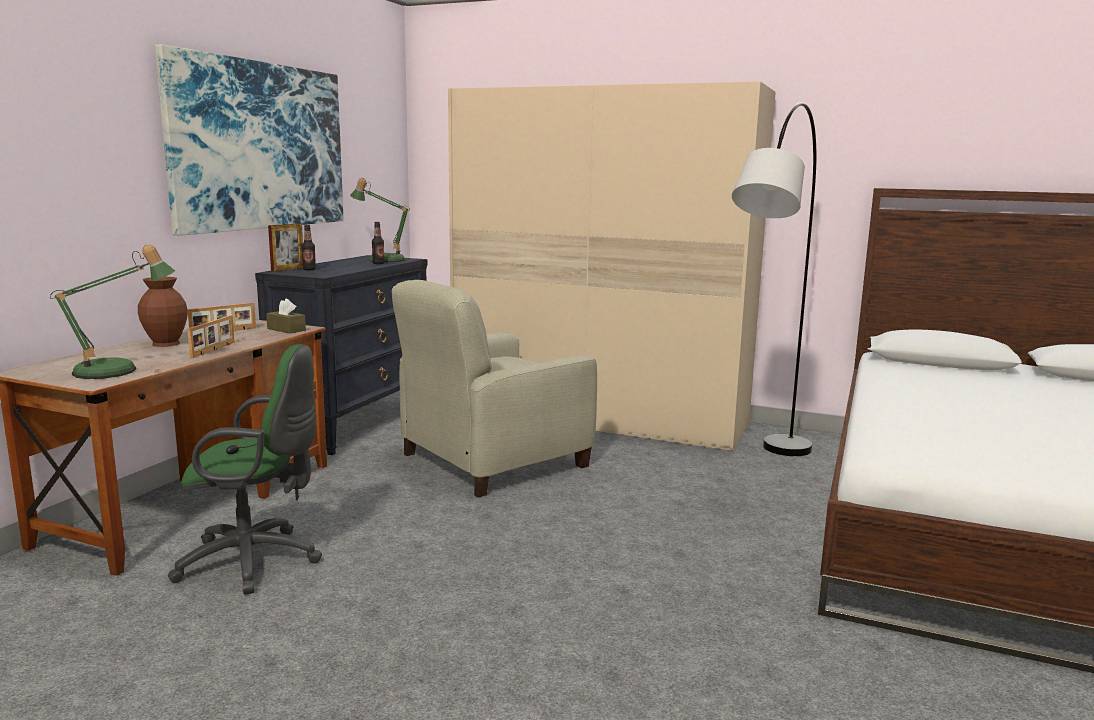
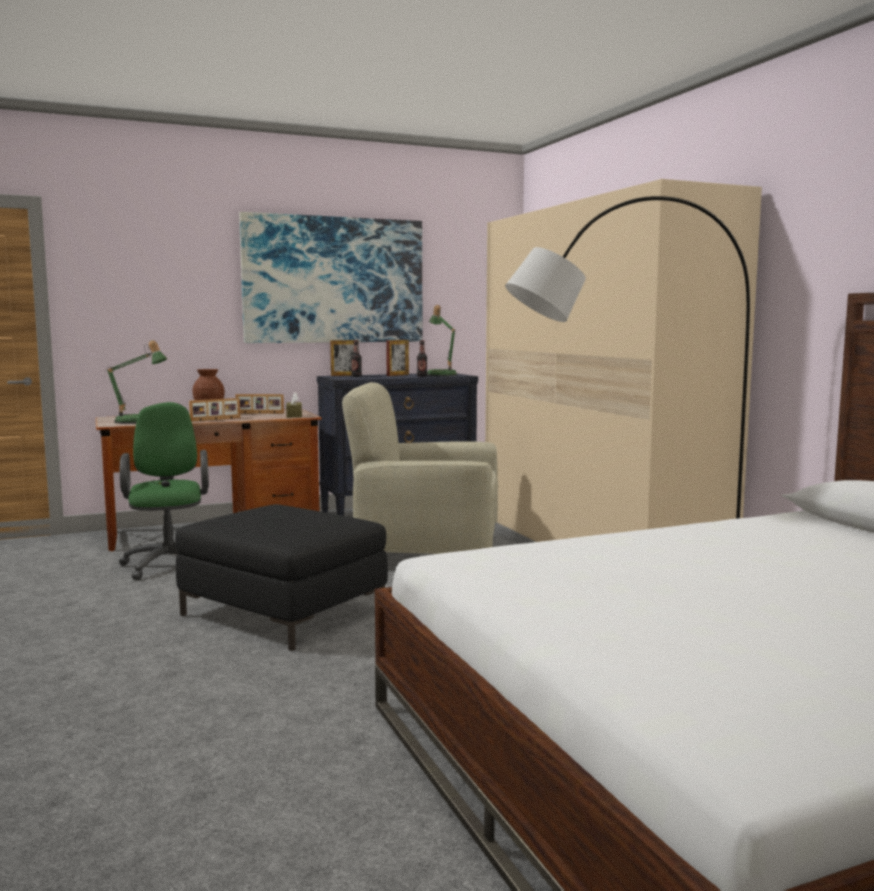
camera: 45 degrees right, 5 degrees down
(256, 561) = (170, 563): green office chair -> green office chair turned 150 degrees counterclockwise
(342, 264) = (397, 375): none -> picture frame
(532, 566) = (283, 612): none -> black ottoman

